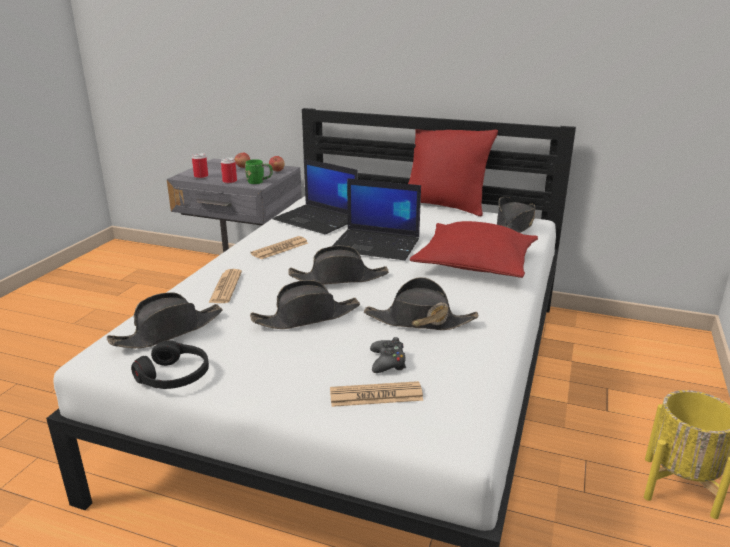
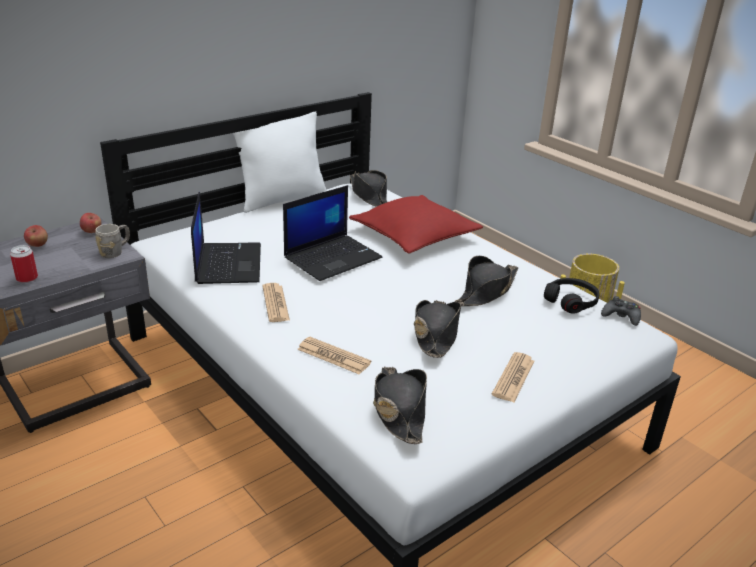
camera: 60 degrees left, 5 degrees up
(174, 376) = (483, 426): black headphones -> black headphones (571, 301)
(229, 181) = (82, 267): can -> none
(259, 182) = (115, 252): green mug -> grey mug
(317, 220) = (227, 263): laptop -> laptop turned 75 degrees counterclockwise
(339, 278) = (379, 296): black hat -> none
(376, 395) = (576, 344): newspaper -> newspaper (513, 378)
(387, 362) = (535, 324): black game controller -> black game controller (621, 316)
(445, 206) = (282, 200): red pillow -> white pillow

